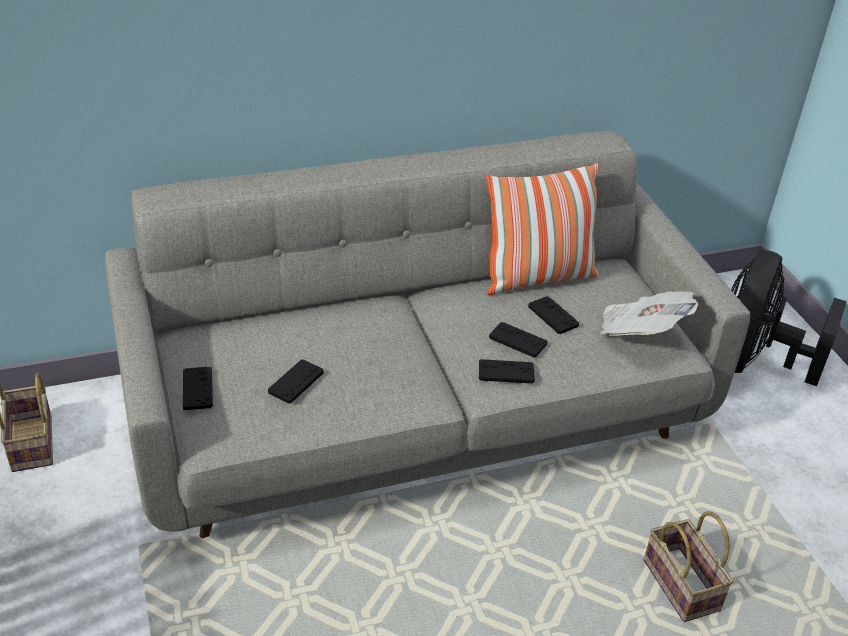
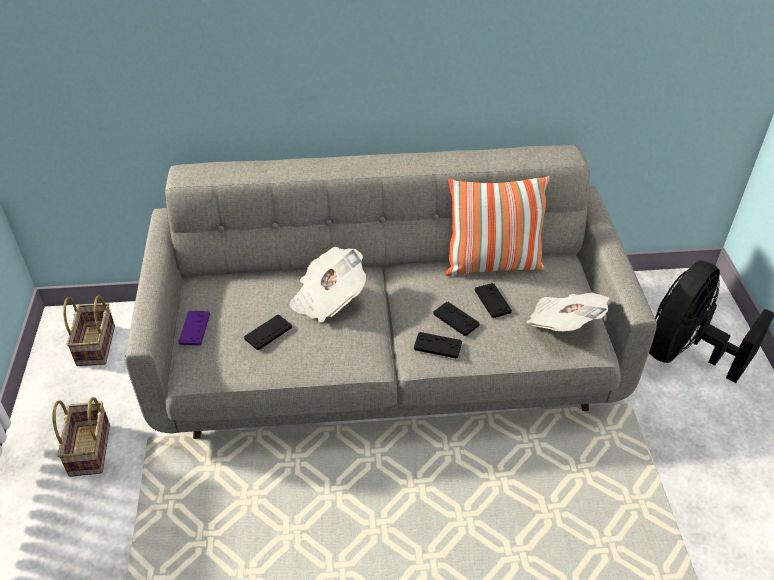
camera: 15 degrees right, 5 degrees up
(197, 389) = (194, 328): black game controller -> purple game controller
(356, 335) = (328, 299): none -> newspaper
(683, 586) = (559, 542): basket -> basket (91, 451)

